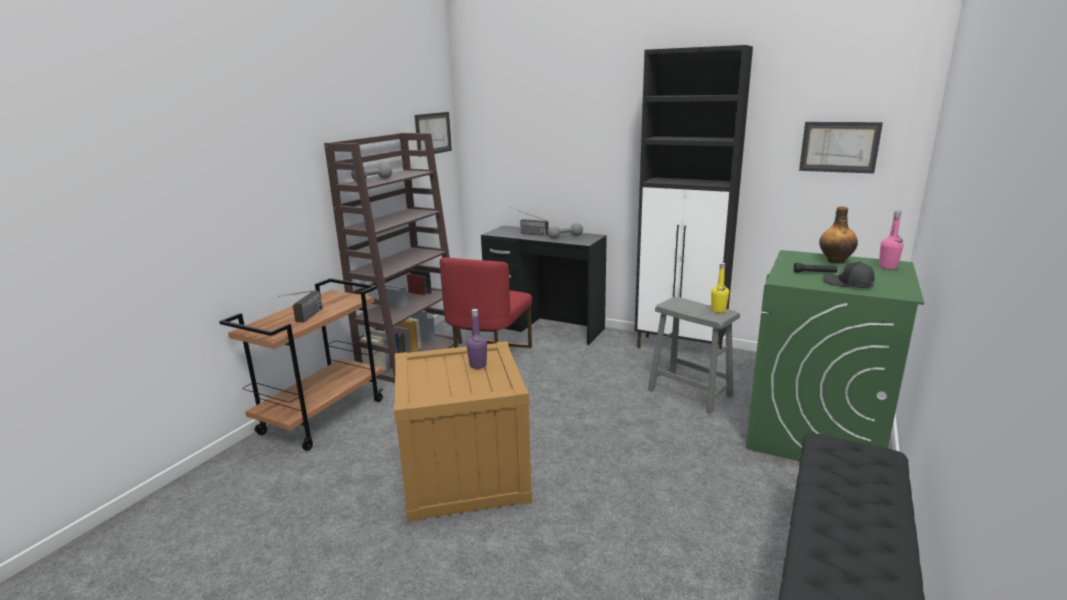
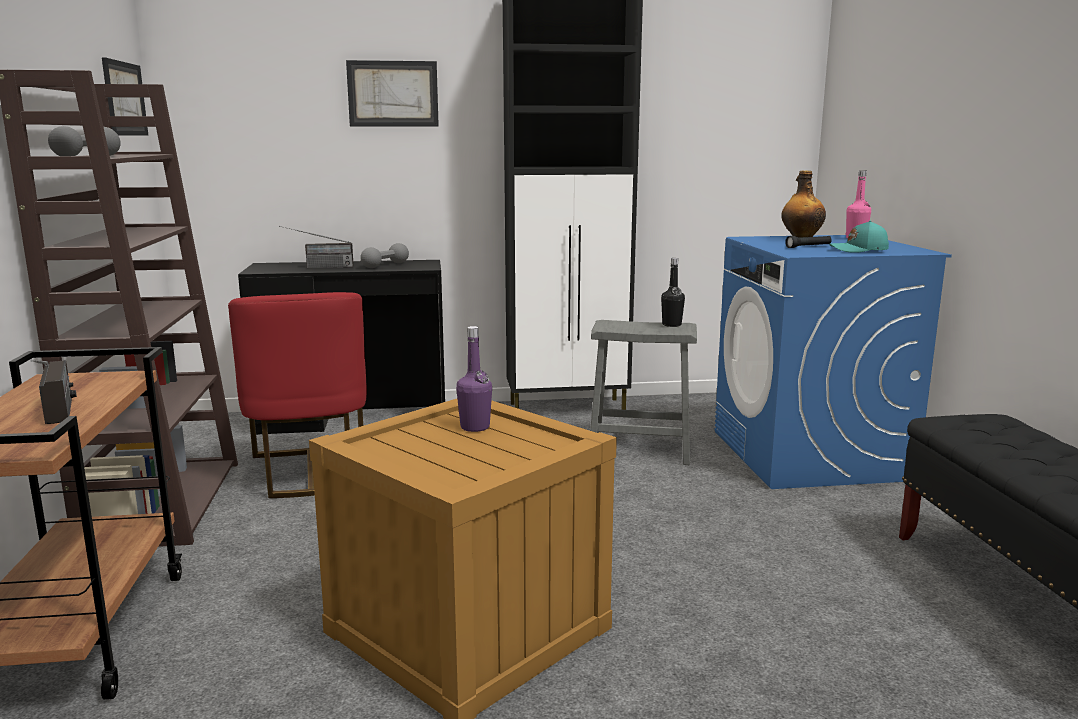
camera: 35 degrees left, 5 degrees down
(718, 310) = (671, 325): yellow bottle -> black bottle
(814, 431) = (809, 455): green washing machine -> blue washing machine
(839, 147) = (732, 119): picture -> picture (393, 94)
(848, 283) = (859, 250): black cap -> turquoise cap

